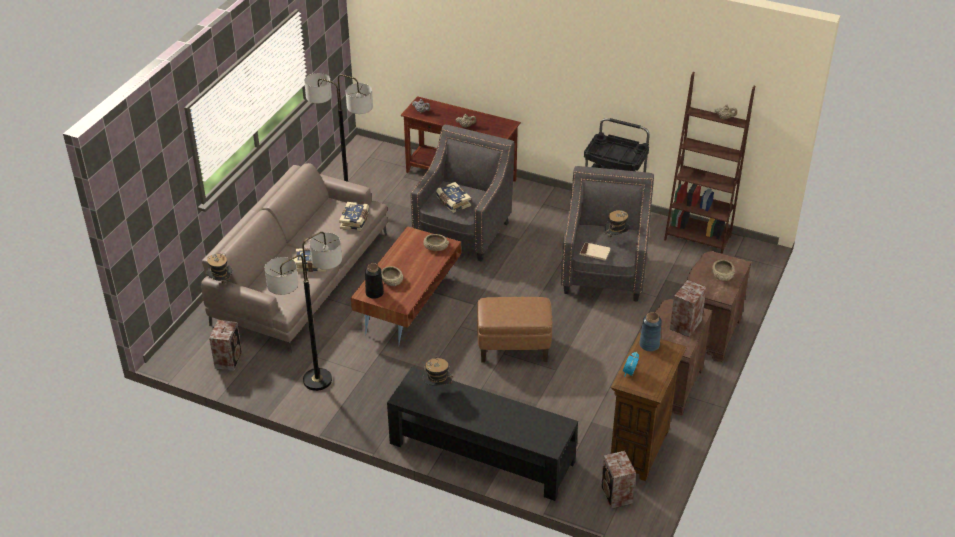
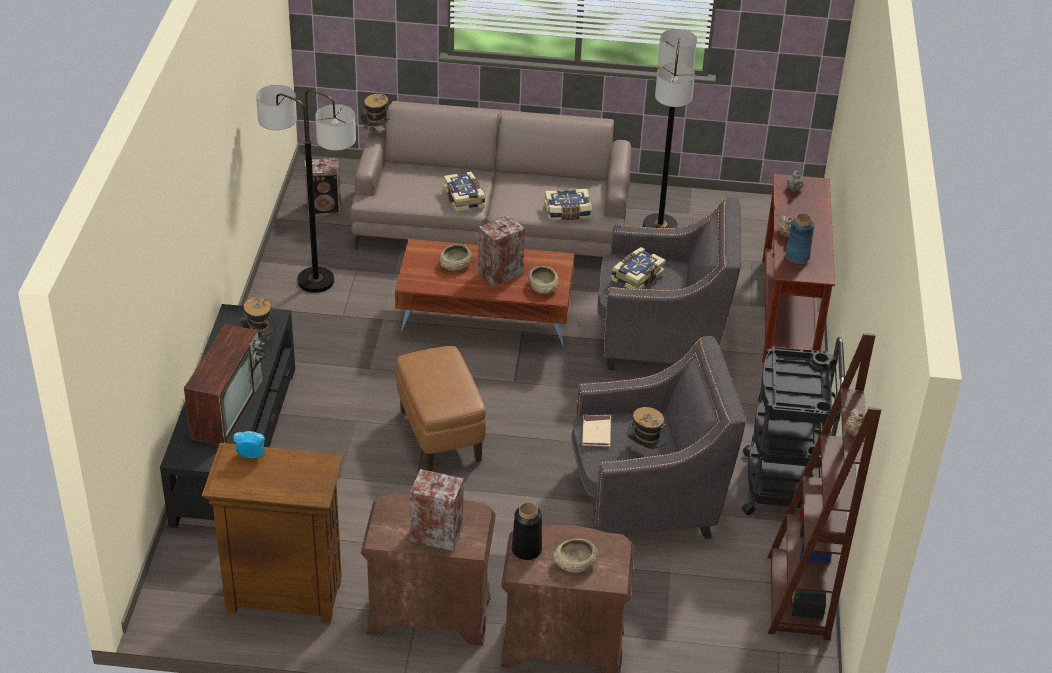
camera: 70 degrees right, 0 degrees up
(374, 293) = (425, 255): black vase -> black vase (526, 549)
(506, 415) = (227, 407): none -> television
(616, 496) = (192, 586): speaker -> speaker (499, 273)
(649, 345) = (316, 467): blue vase -> blue vase (797, 257)

